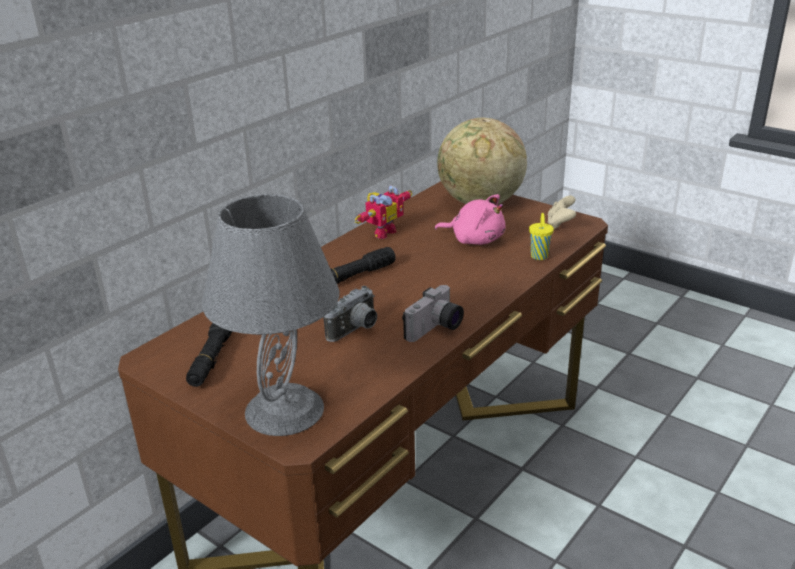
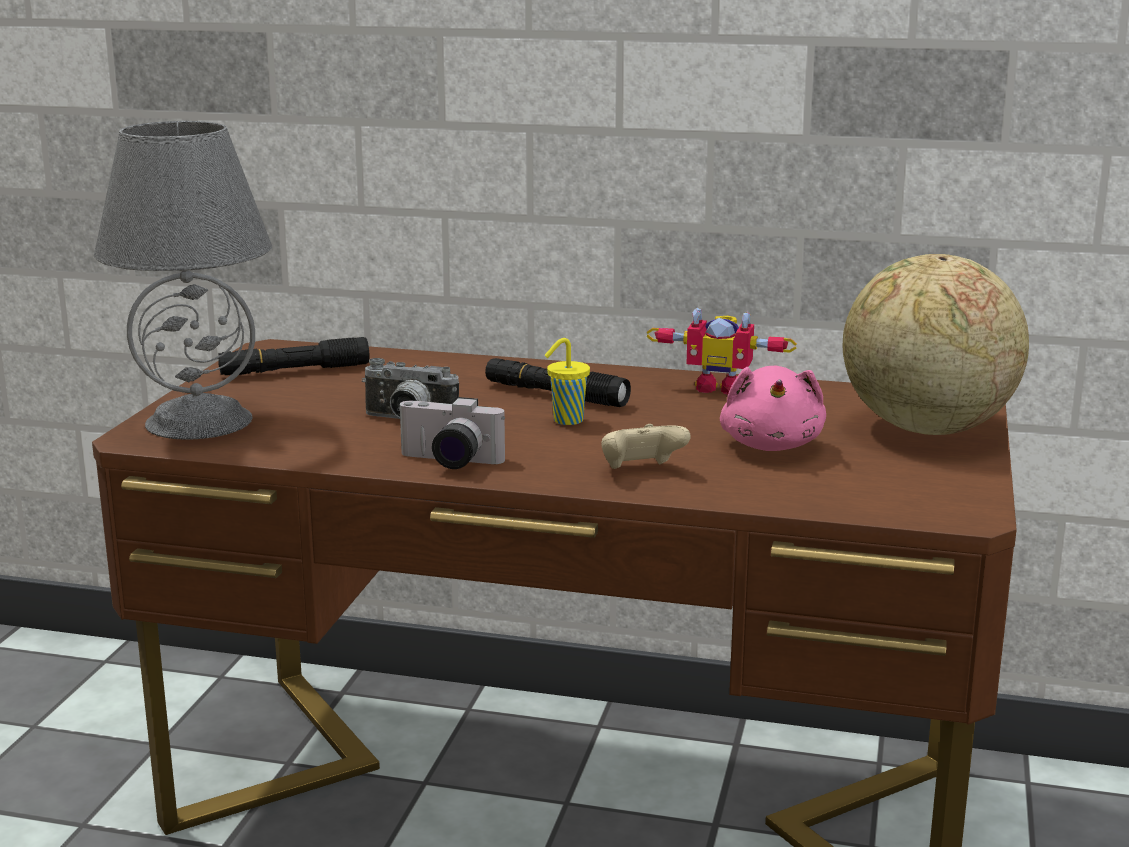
camera: 65 degrees right, 10 degrees down
(539, 257) = (766, 496): yellow cup -> yellow cup (566, 421)
(560, 224) = (931, 496): beige game controller -> beige game controller (641, 471)

